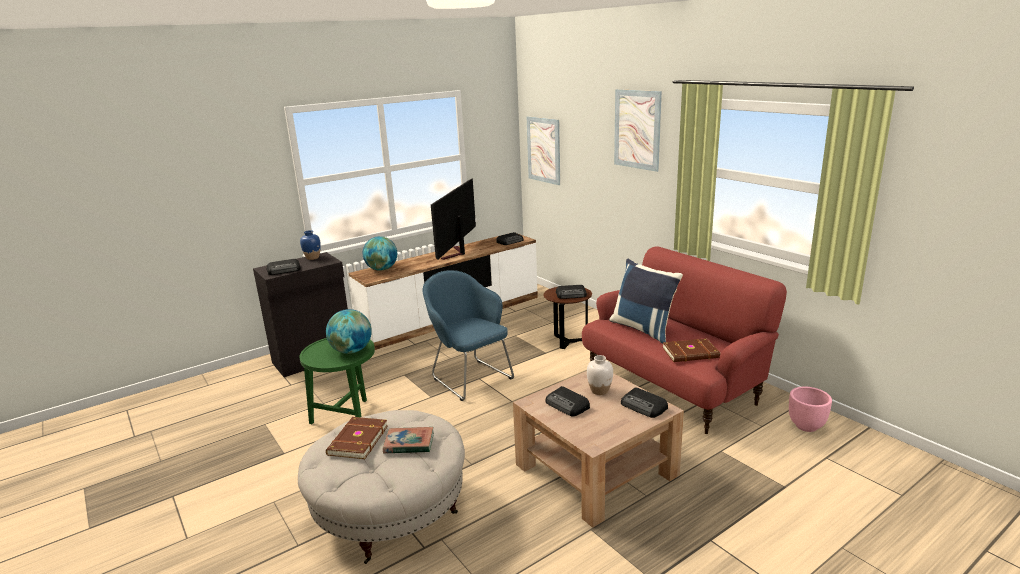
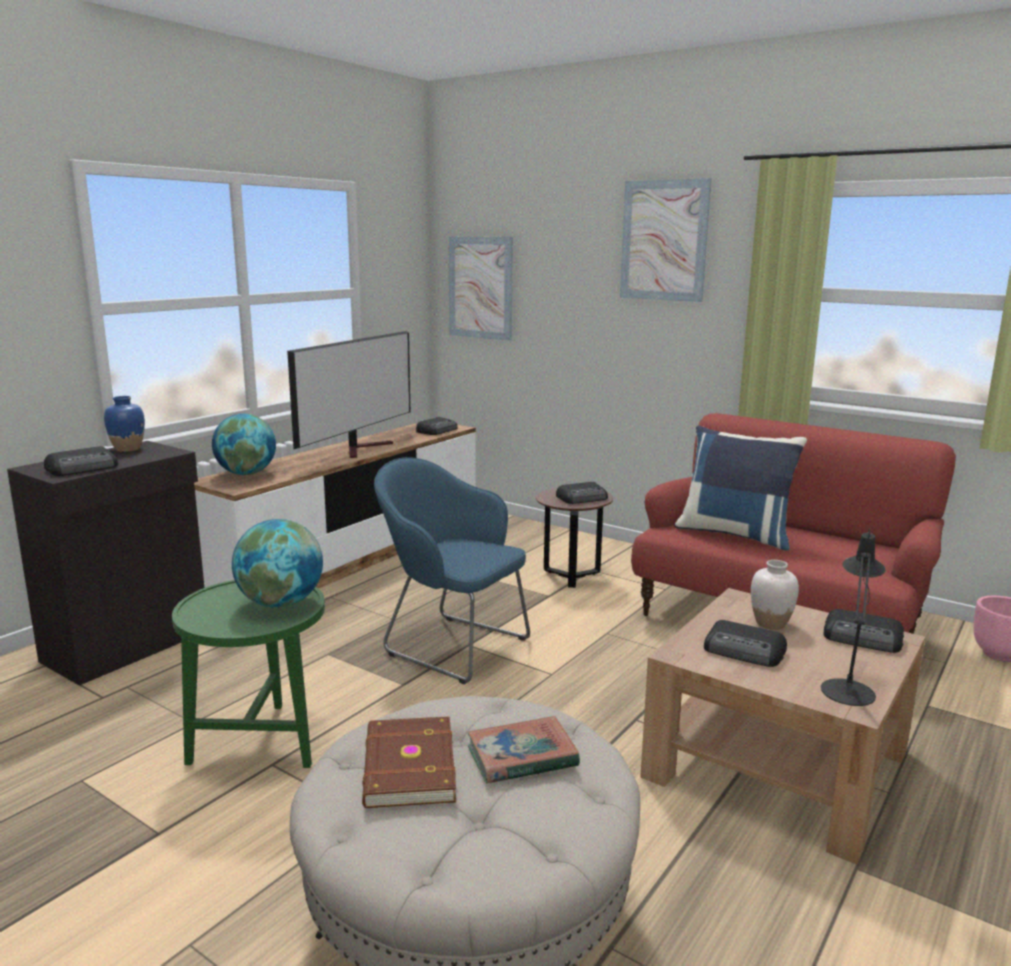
camera: 20 degrees left, 5 degrees down
(456, 254) = (362, 448): television -> television turned 150 degrees counterclockwise
(601, 434) = (848, 688): none -> black table lamp
(691, 353) = (839, 559): brown book -> none

